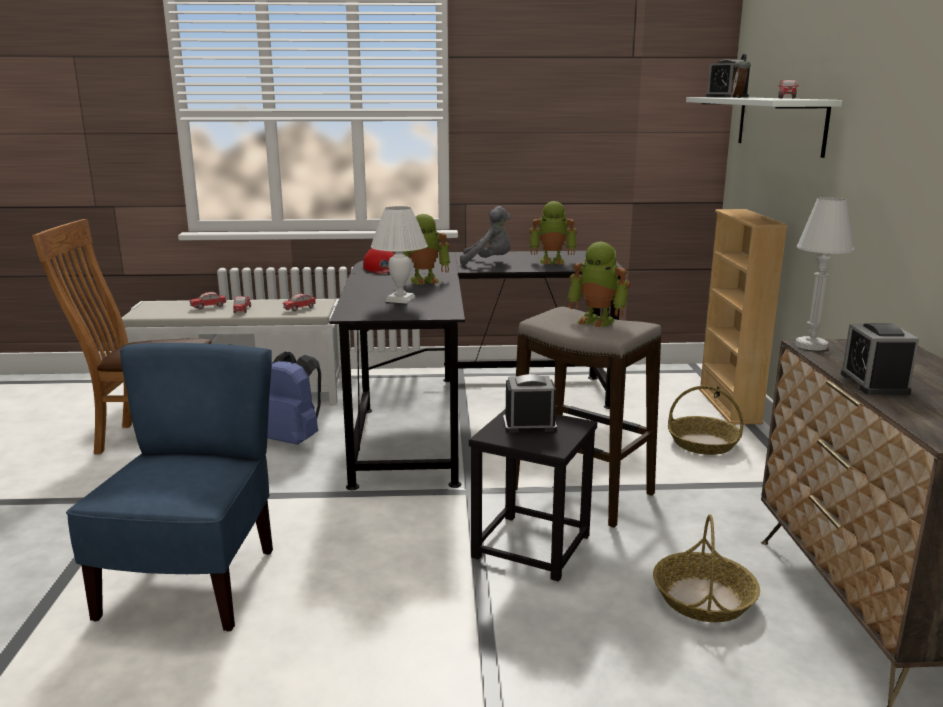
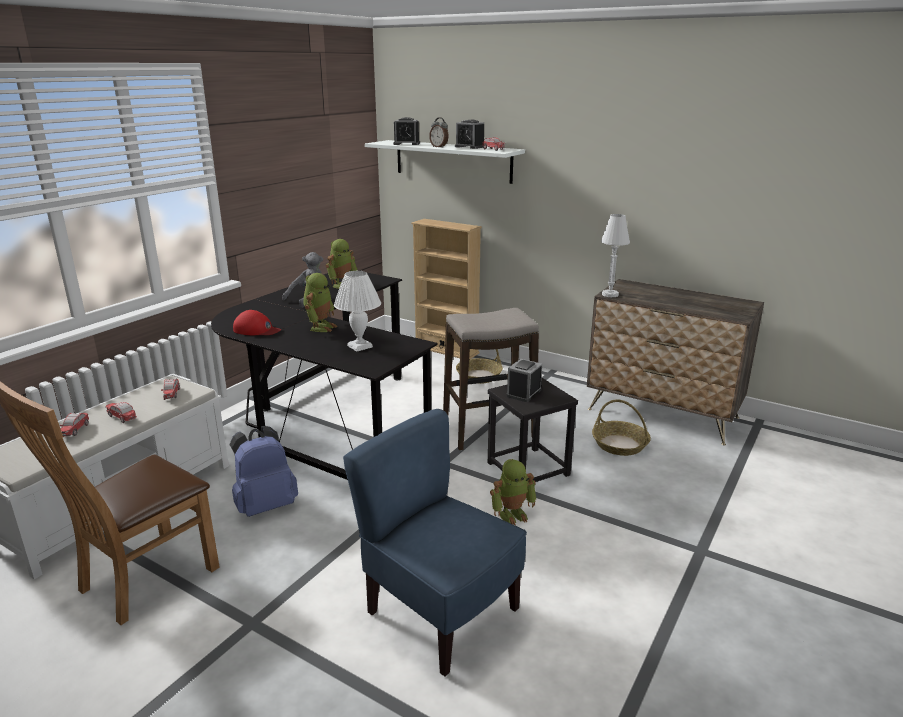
camera: 55 degrees left, 5 degrees up
(597, 320) = (490, 316): toy robot -> toy robot (512, 514)
(874, 383) = (670, 304): alarm clock -> alarm clock (469, 147)

